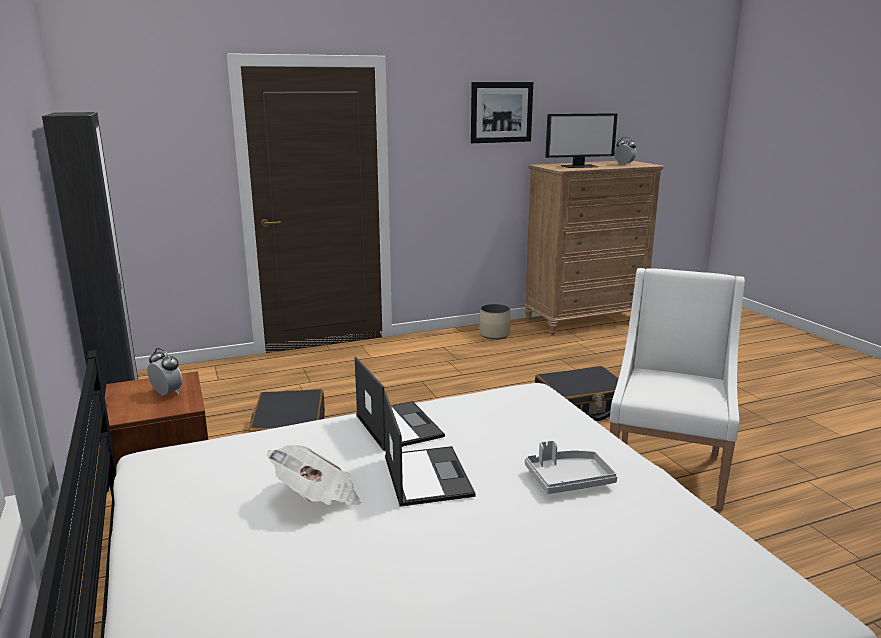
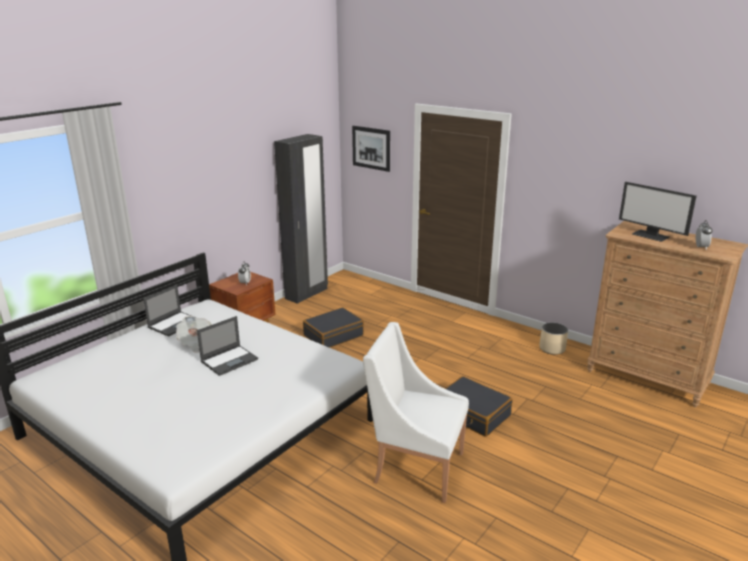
camera: 60 degrees right, 5 degrees up
(398, 425) = (272, 340): laptop -> laptop (175, 324)
(501, 112) = (603, 170): picture -> picture (371, 148)
(568, 480) = (251, 395): grey tray -> none
(666, 470) = (415, 467): white armchair -> white armchair turned 150 degrees counterclockwise

